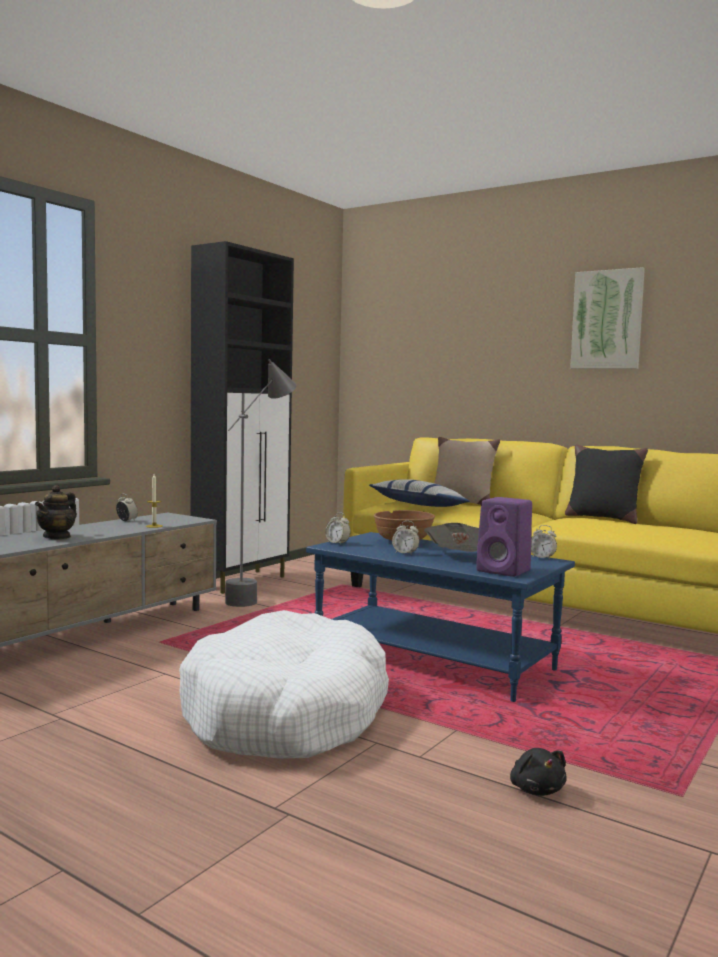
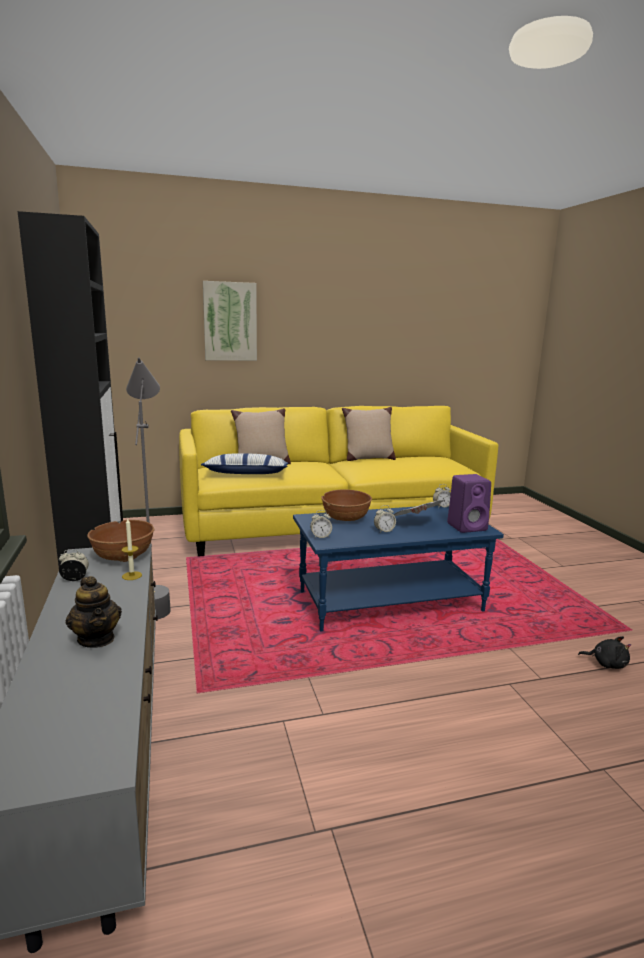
camera: 50 degrees left, 10 degrees up
(179, 520) = (123, 556): none -> brown bowl
(286, 713) = (431, 697): white dog bed -> none
(602, 518) = (368, 458): black pillow -> beige pillow
(607, 320) = (336, 309): picture -> picture (230, 321)

